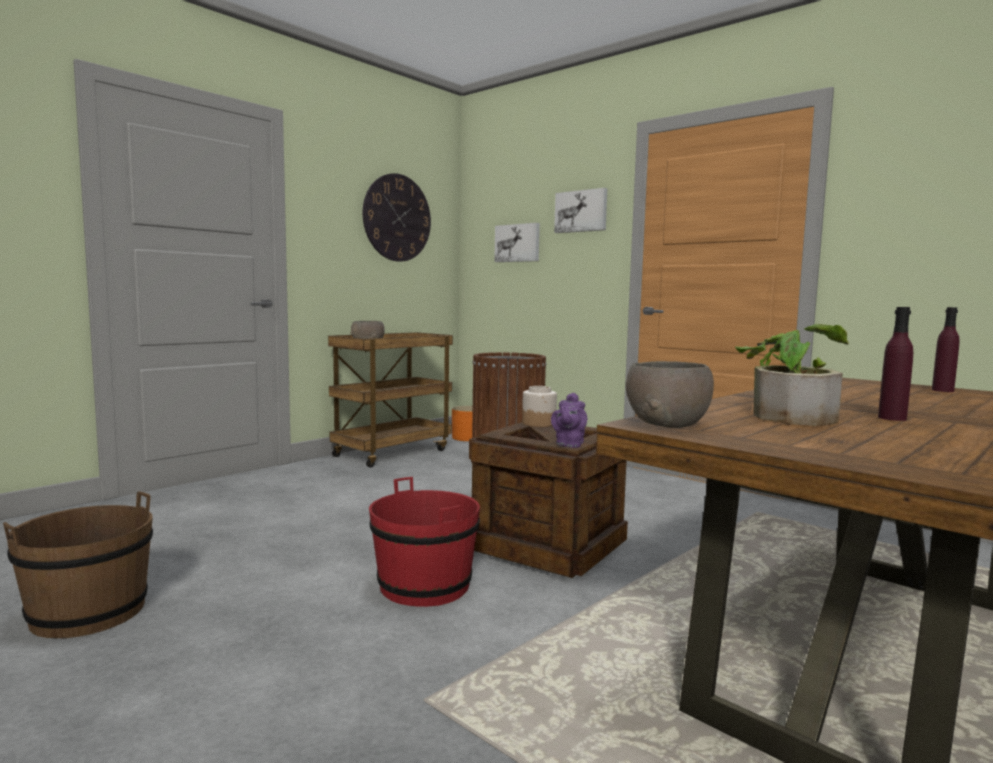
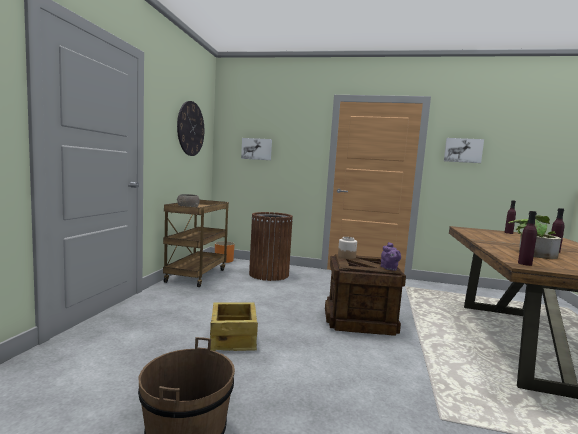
camera: 30 degrees left, 0 degrees up
(309, 532) = (233, 338): none -> crate
(424, 586) = (343, 356): red bucket -> none
(581, 211) = (299, 136): picture -> picture (463, 150)
(665, 423) = (524, 264): grey bowl -> purple bottle

